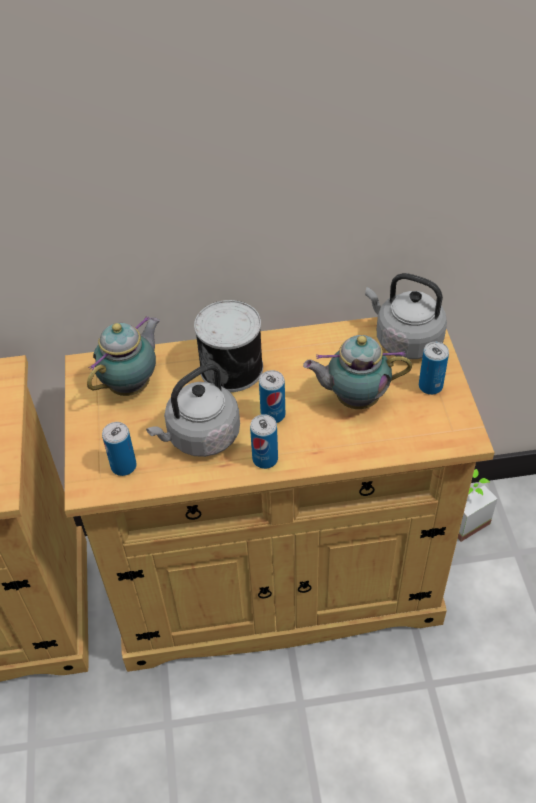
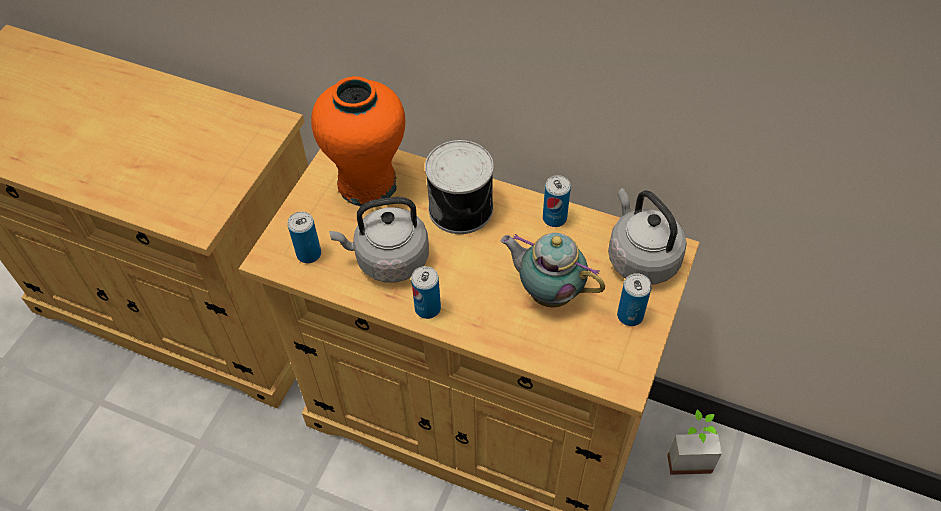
camera: 30 degrees right, 5 degrees up
(132, 384) = (367, 183): teapot -> orange vase
(273, 415) = (464, 270): can -> can (554, 218)

